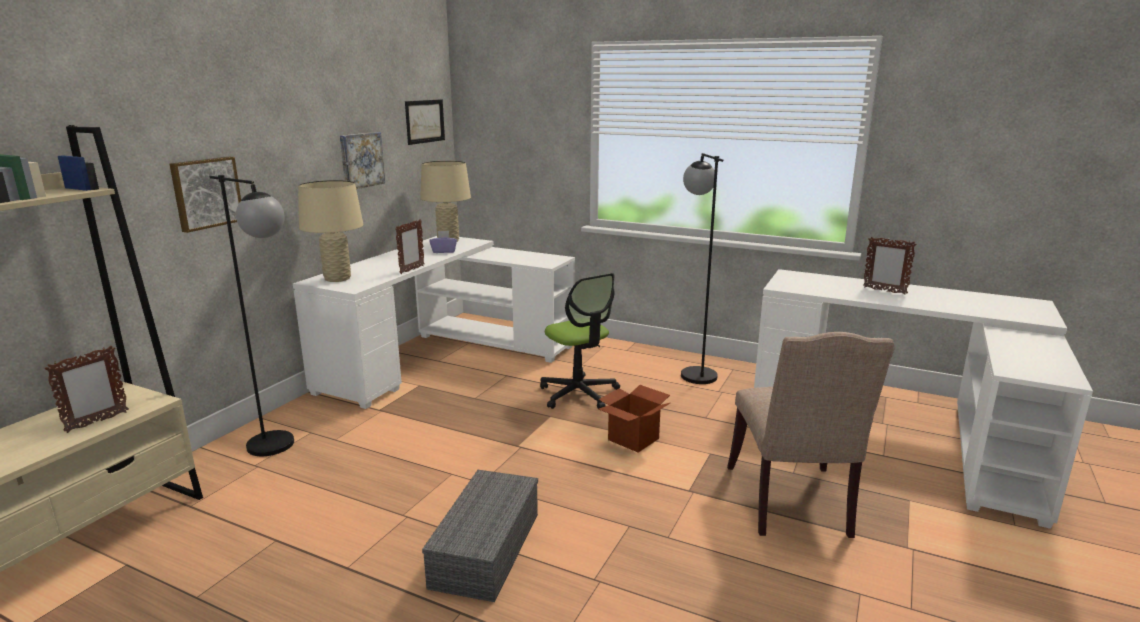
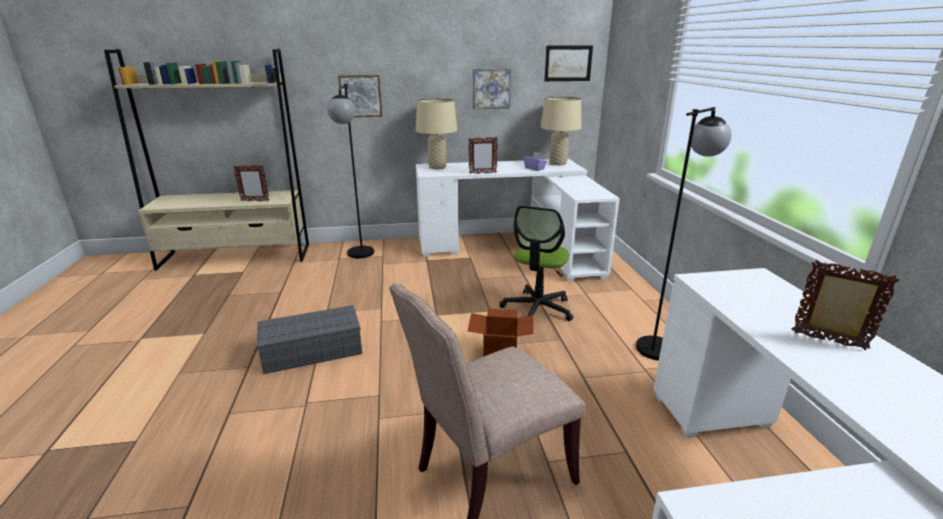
camera: 55 degrees right, 5 degrees up
(884, 291) = (829, 341): picture frame -> picture frame turned 120 degrees clockwise

